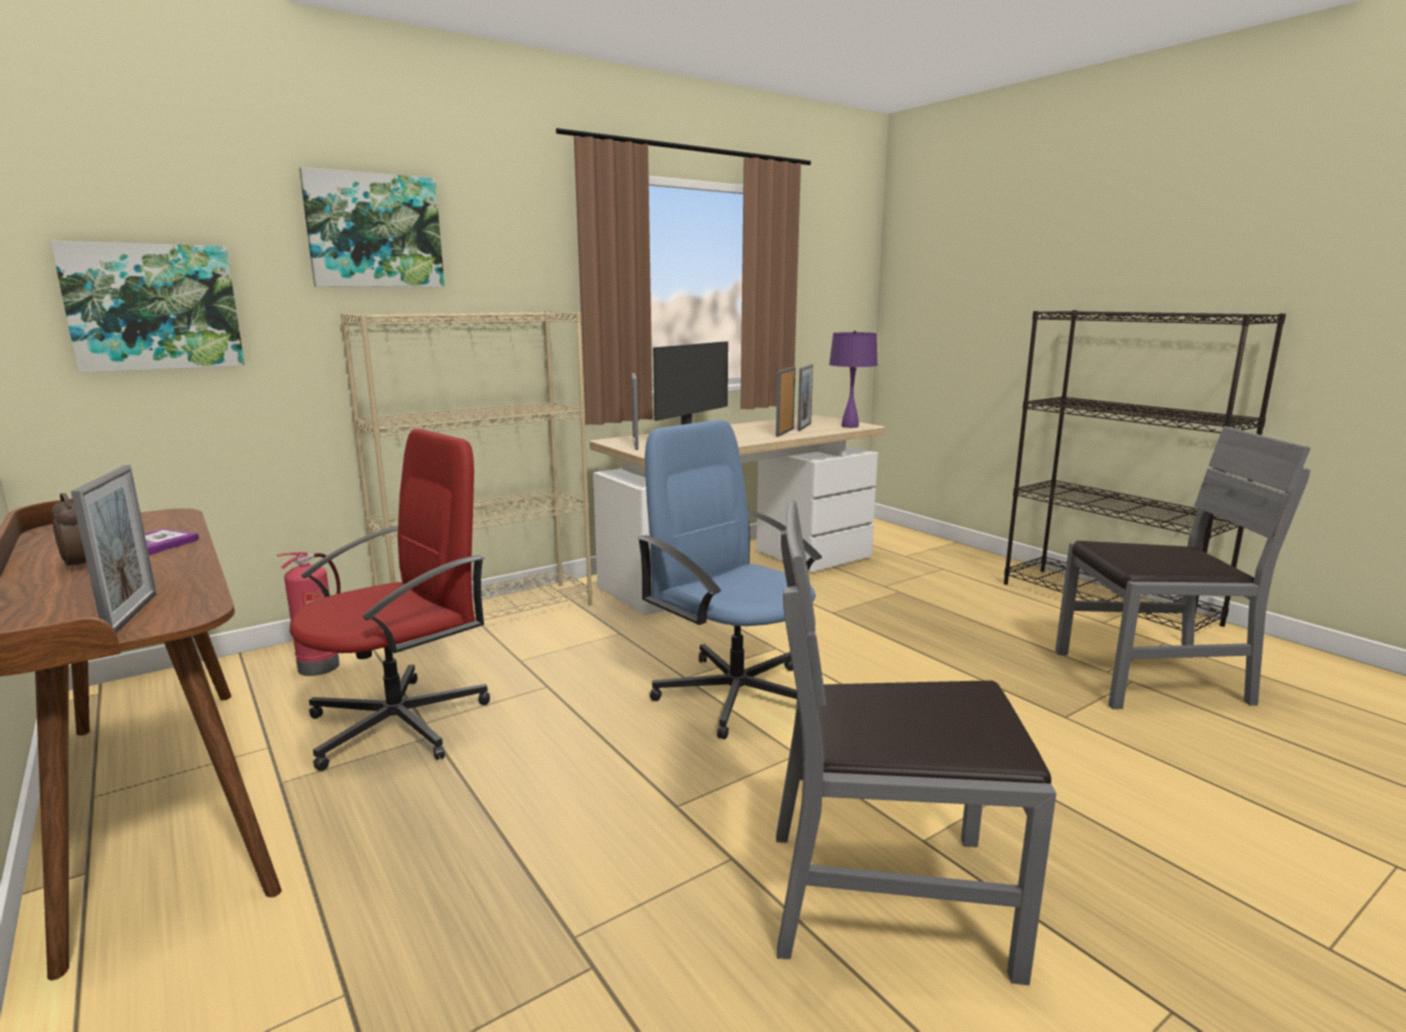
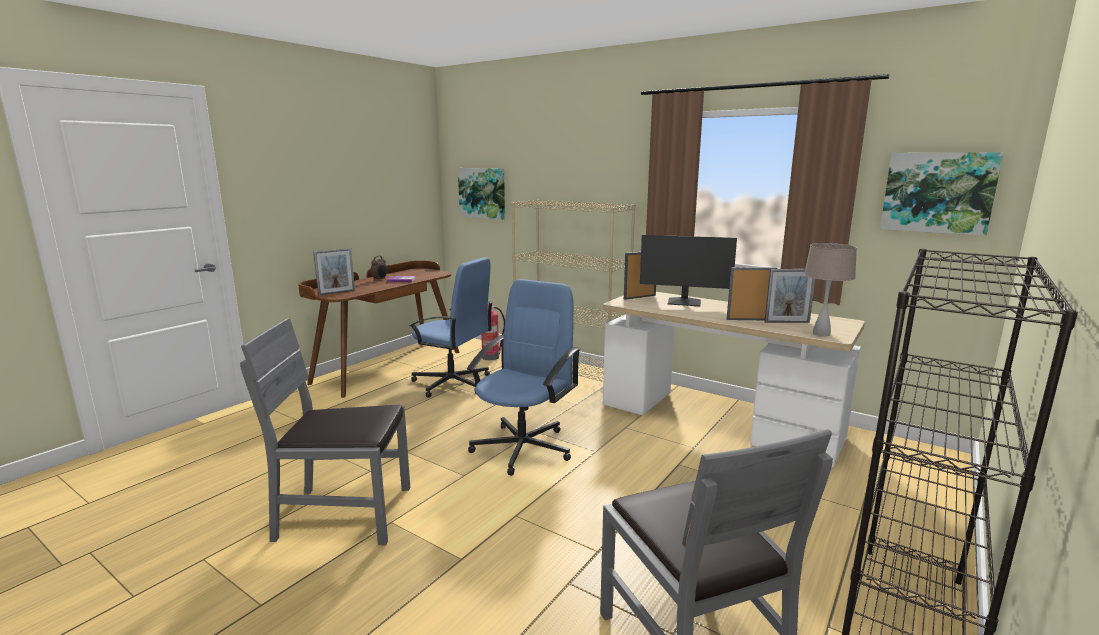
camera: 70 degrees right, 0 degrees up
(374, 231) = (556, 159): picture -> picture (938, 192)
(401, 723) = (452, 383): red office chair -> blue office chair
(849, 426) = (821, 333): purple table lamp -> beige table lamp
(888, 896) = (345, 514): grey chair -> grey chair turned 75 degrees counterclockwise

